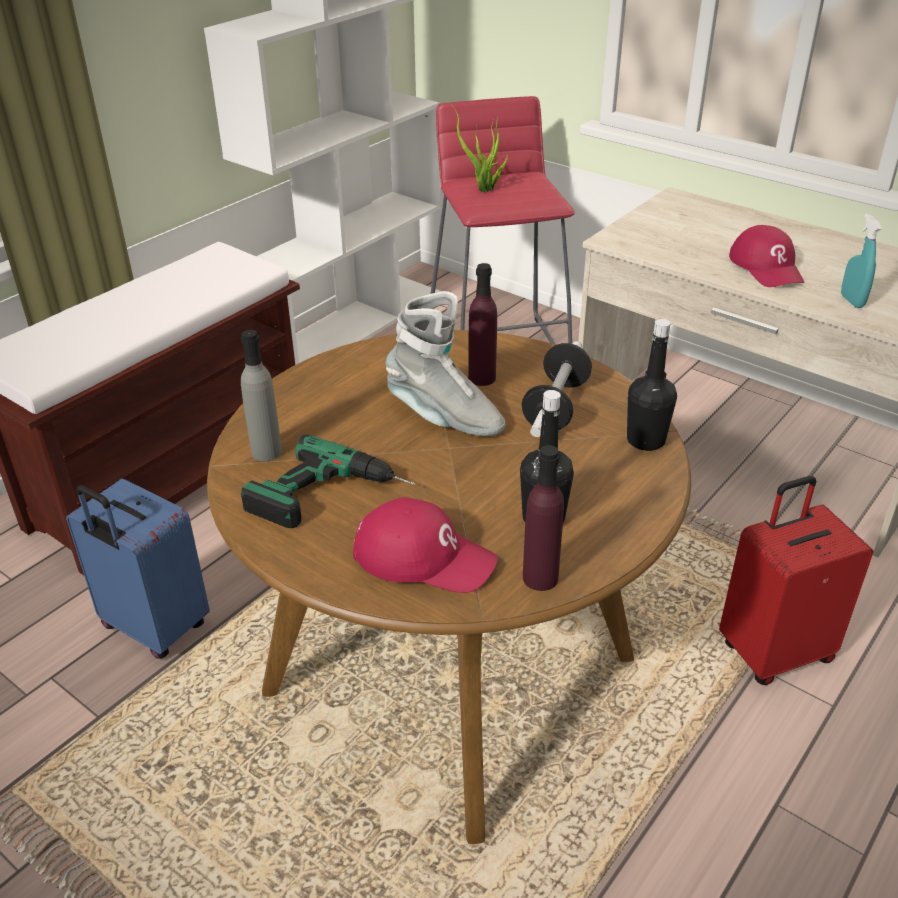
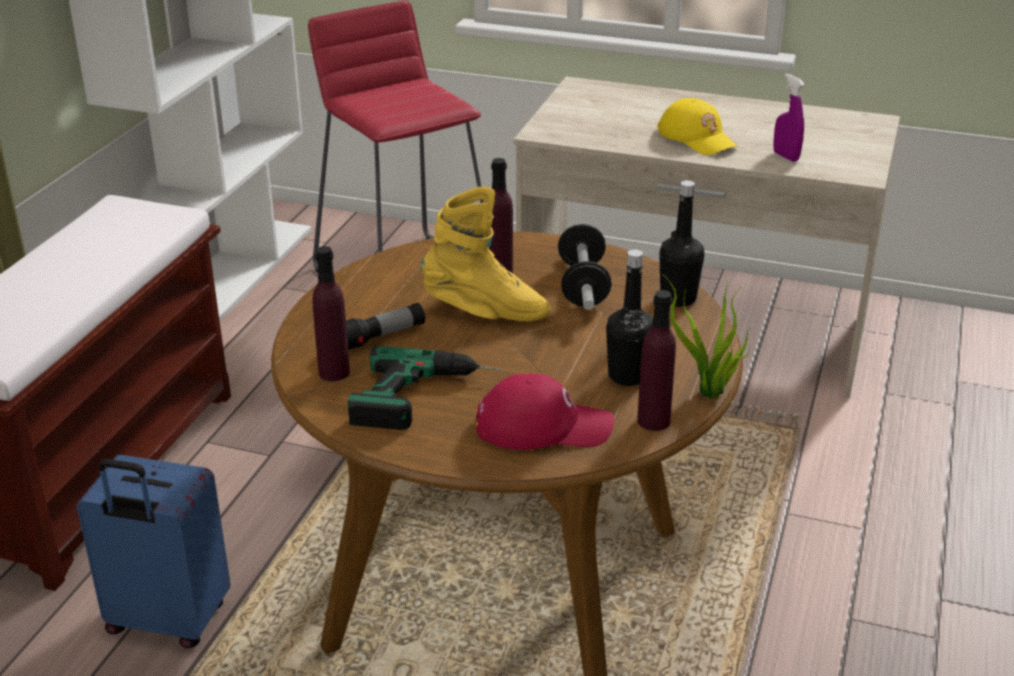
camera: 20 degrees left, 5 degrees down
(266, 452) = (334, 372): grey bottle -> purple bottle
(331, 424) = (381, 337): none -> flashlight
(444, 417) = (486, 312): grey boot -> yellow boot
(484, 190) = (378, 103): potted plant -> potted plant (709, 394)
(766, 267) = (697, 138): red cap -> yellow cap
(774, 651) = (794, 496): red suitcase -> none
(852, 301) = (785, 156): turquoise spray bottle -> purple spray bottle

